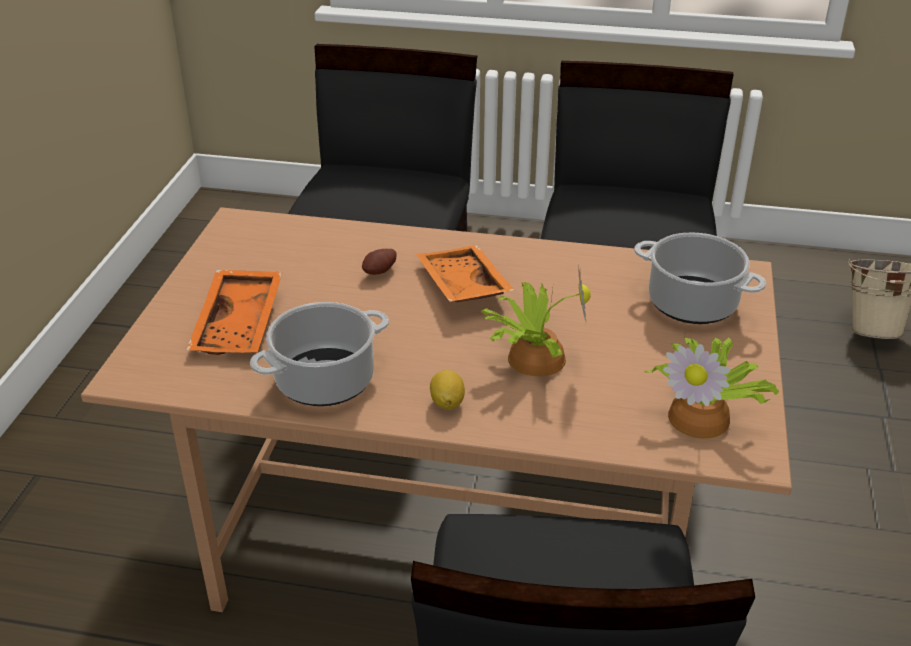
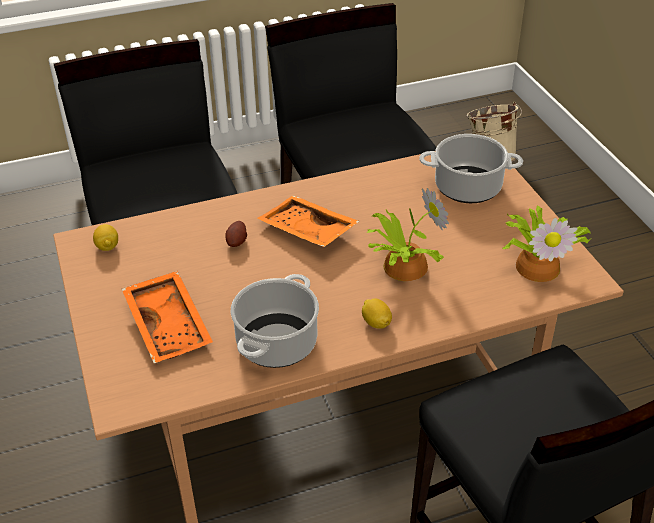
camera: 30 degrees left, 5 degrees up
(255, 234) = (107, 247): none -> lemon

